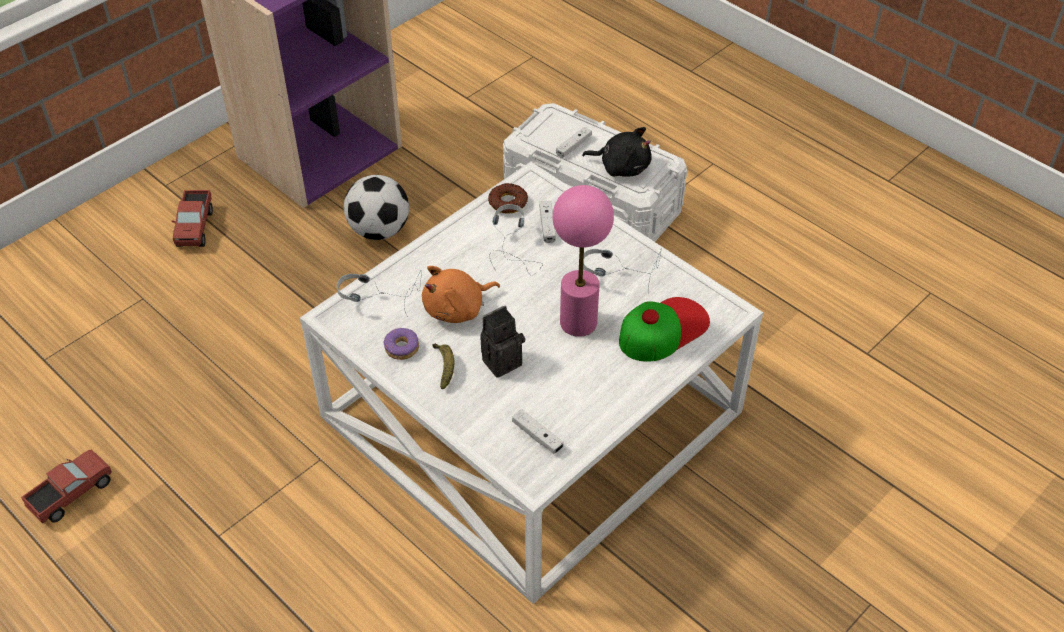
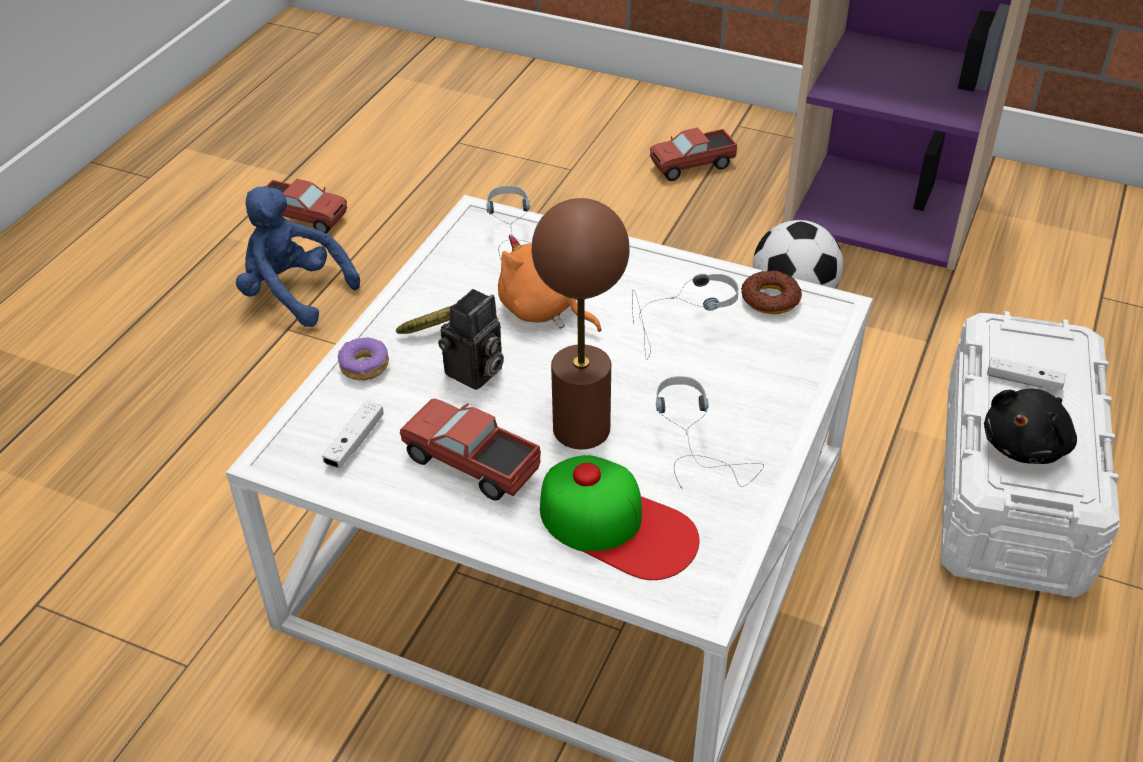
camera: 70 degrees right, 5 degrees down
(173, 522) = (293, 293): none -> blue plush toy
(402, 348) = (454, 283): donut -> donut (364, 366)
(502, 360) = (475, 373): camera -> camera turned 90 degrees clockwise
(547, 225) = (753, 348): white game controller -> none
(579, 322) = (582, 429): pink table lamp -> brown table lamp
(585, 382) = (472, 465): none -> toy truck
(621, 167) = (1026, 445): black plush toy -> black plush toy turned 45 degrees clockwise

